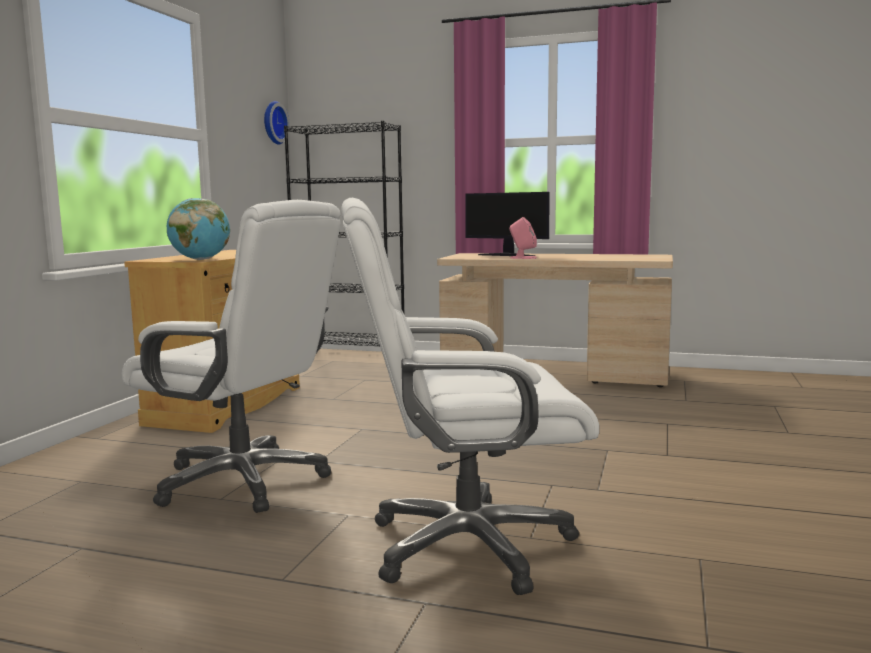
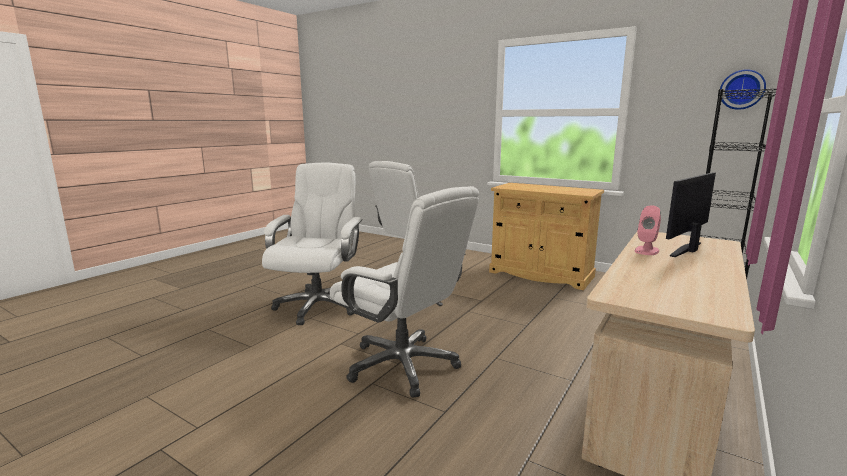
camera: 105 degrees right, 5 degrees up
(200, 259) = (508, 187): globe -> none
(608, 447) = (403, 365): none -> white office chair

